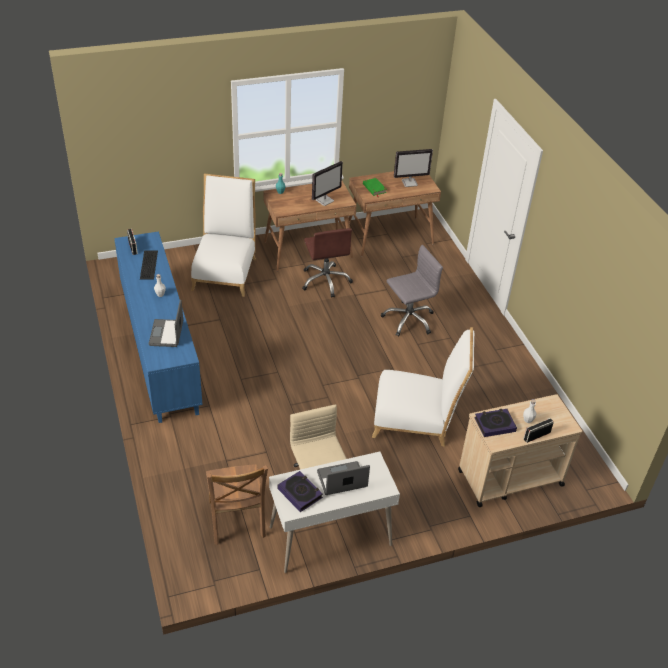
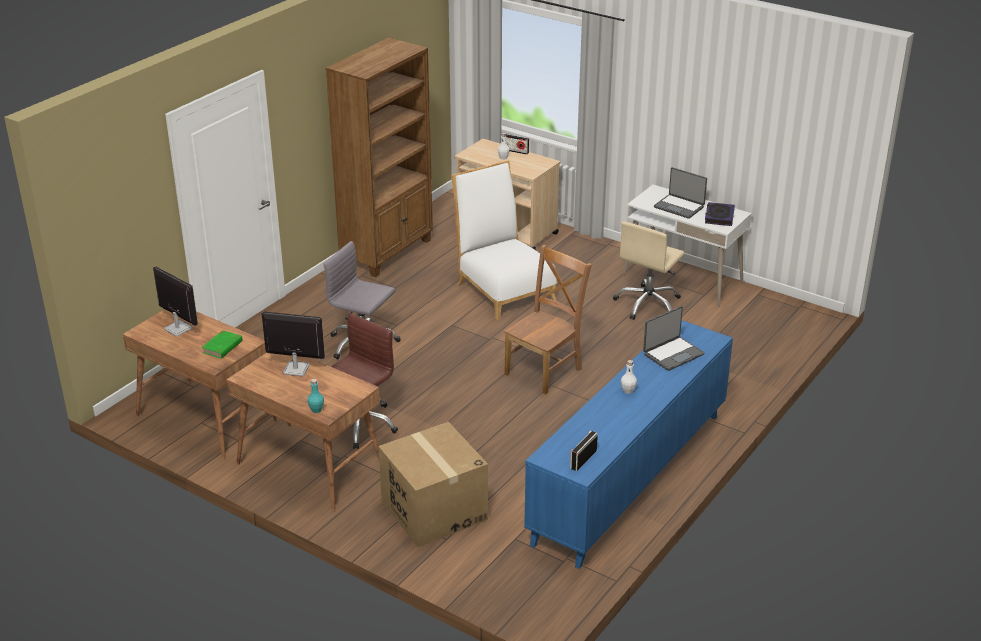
camera: 125 degrees left, 10 degrees down
(149, 265) = (594, 427): keyboard -> none
(225, 270) = (433, 510): white chair -> cardboard box
(236, 521) = (739, 323): brown chair -> brown chair (545, 370)
(494, 424) = (529, 167): book -> none
(528, 390) = (387, 252): none -> brown bookcase

